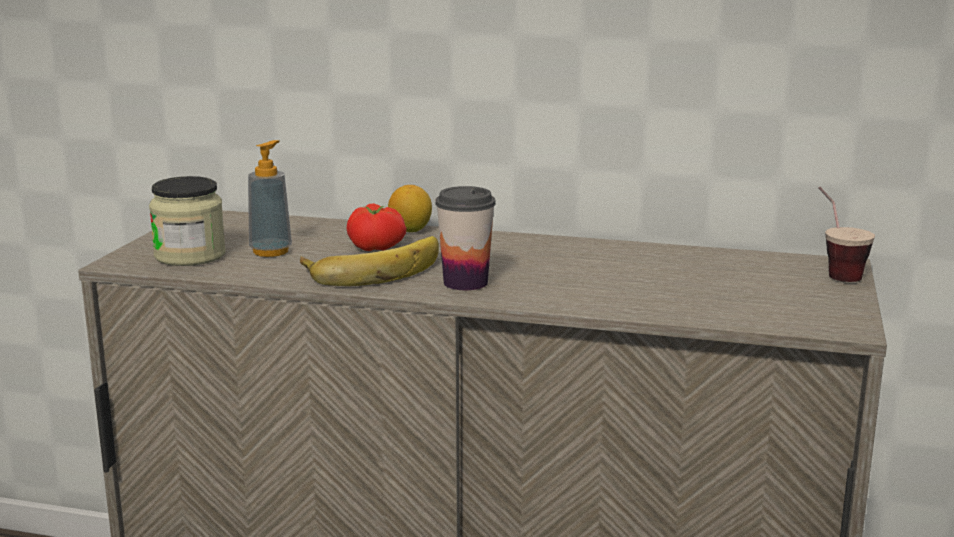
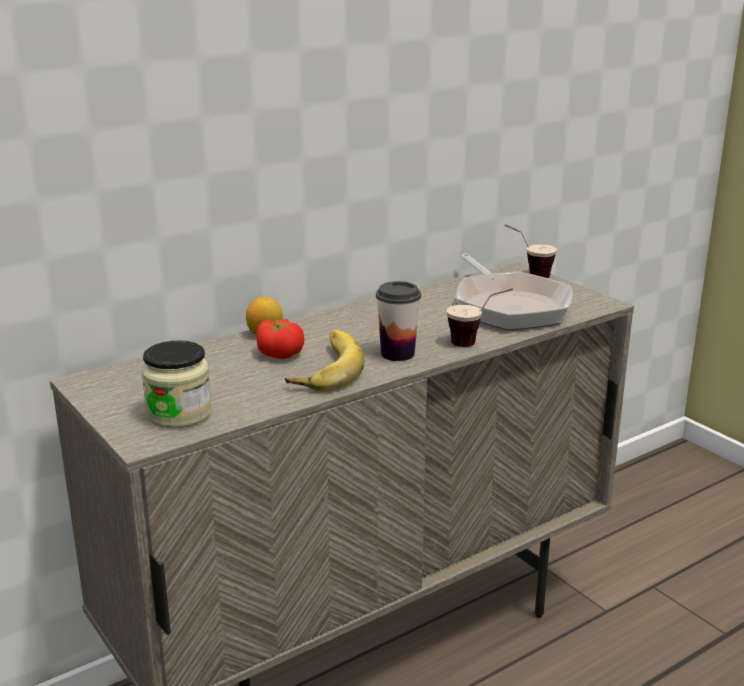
camera: 50 degrees left, 5 degrees up
(271, 251) = (224, 386): soap dispenser -> none
(568, 304) = (477, 343): none -> cup
(710, 289) = (509, 306): none -> frying pan

